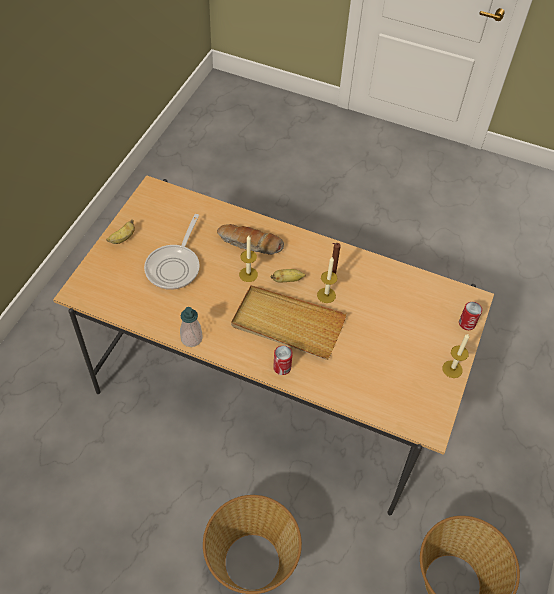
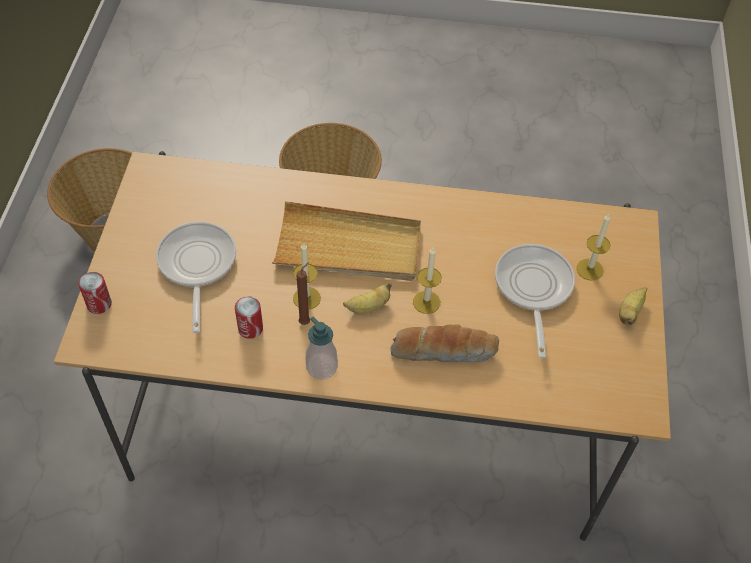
camera: 165 degrees right, 0 degrees up
(191, 338) = (462, 203): soap dispenser -> soap dispenser (321, 367)
(282, 367) = (339, 195): can -> can (250, 328)
(398, 335) = (197, 266): none -> frying pan
(452, 369) = (122, 239): candle -> candle (589, 269)

